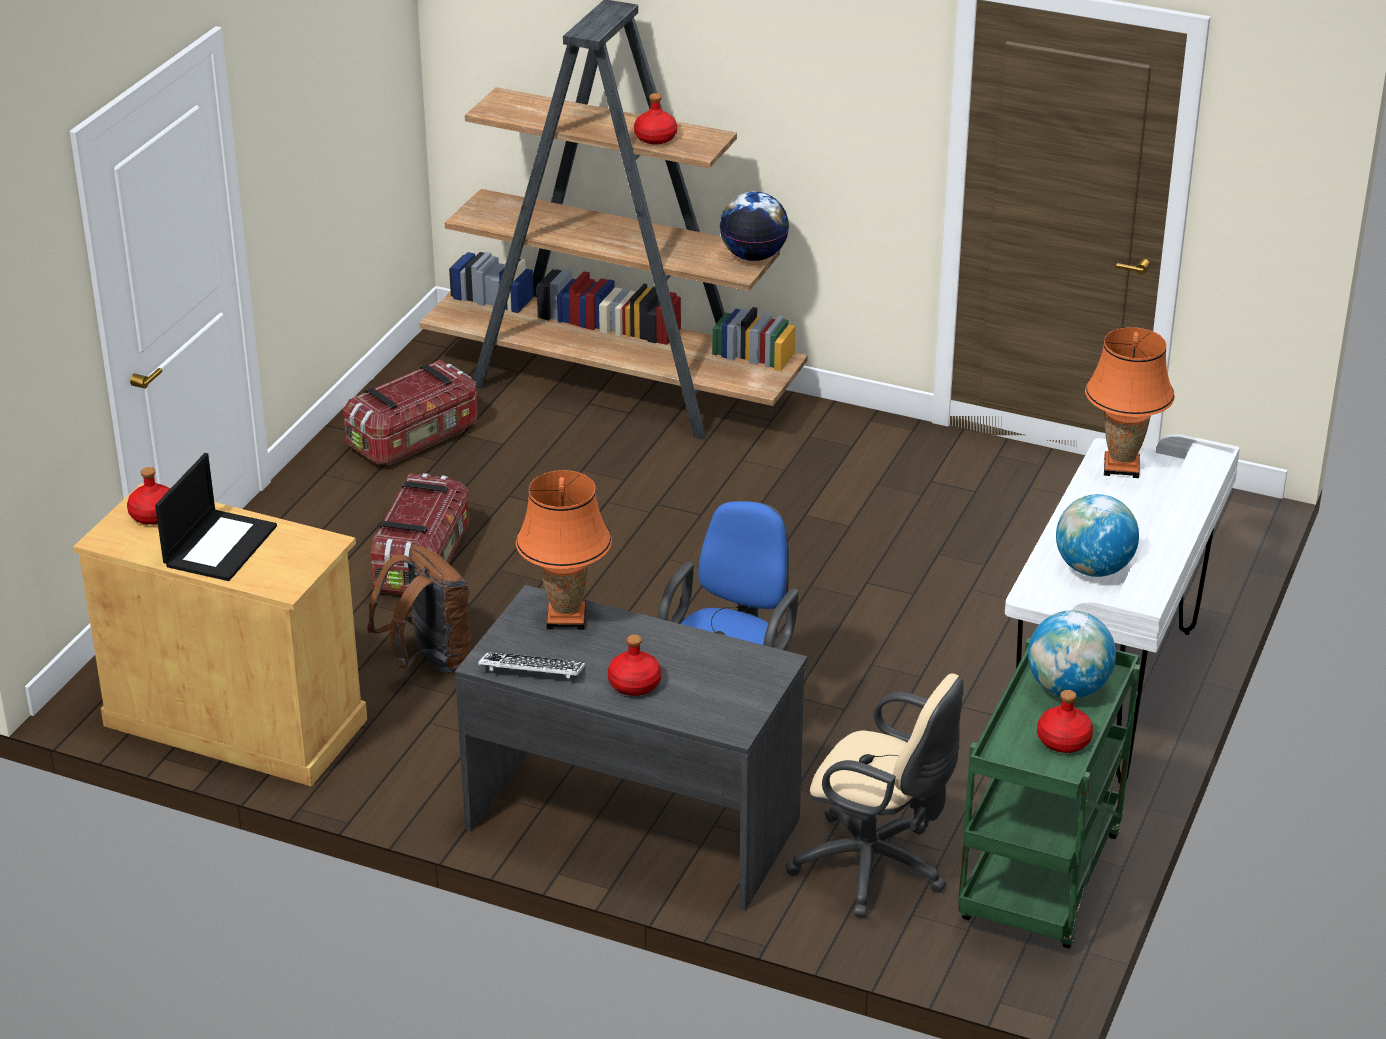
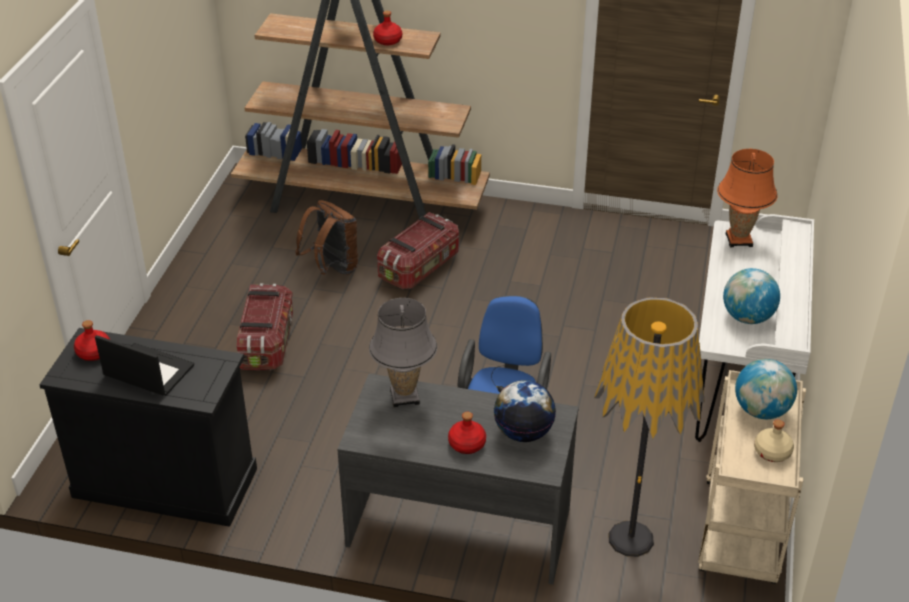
camera: 10 degrees left, 5 degrees up
(220, 545) = (147, 371): laptop -> laptop turned 75 degrees counterclockwise
(236, 722) = (165, 482): beige cabinet -> black cabinet
(415, 439) = (241, 254): storage box -> storage box (420, 267)
(428, 661) = (289, 418): brown backpack -> brown backpack (332, 268)
(531, 671) = (392, 442): keyboard -> none
(566, 618) = (404, 397): orange table lamp -> grey table lamp
(754, 256) = (455, 113): globe -> globe (523, 432)
(876, 868) = (631, 539): beige office chair -> floor lamp
(1041, 882) = (741, 534): green cart -> beige cart
(1063, 741) = (772, 452): red bottle -> beige bottle

